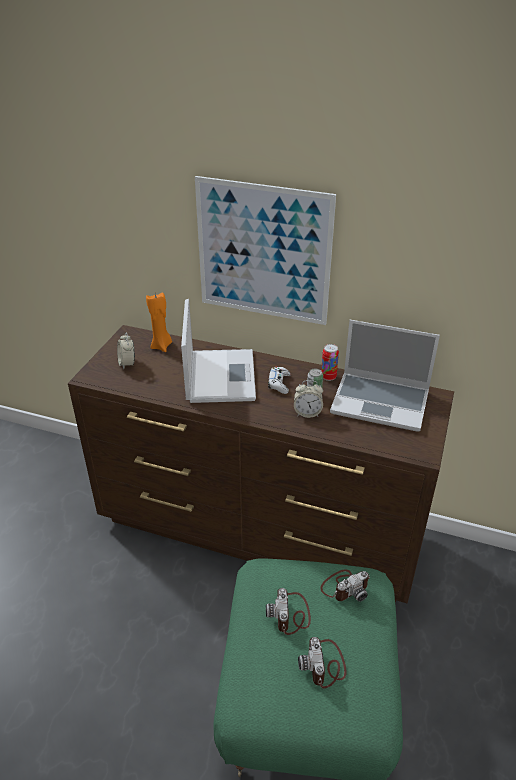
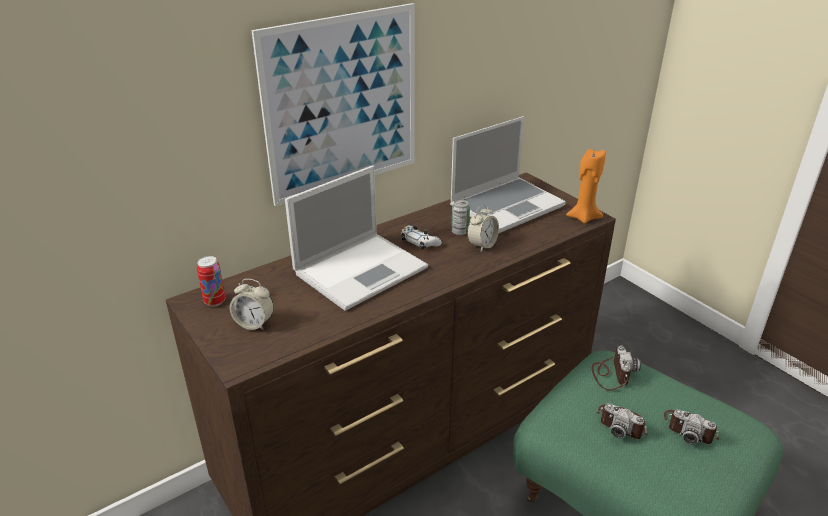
camera: 55 degrees left, 5 degrees down
(161, 346) = (255, 286): orange candle -> orange candle (583, 217)
(220, 375) = (362, 269): laptop -> laptop turned 105 degrees clockwise
(328, 377) = (441, 214): can -> can (215, 301)

